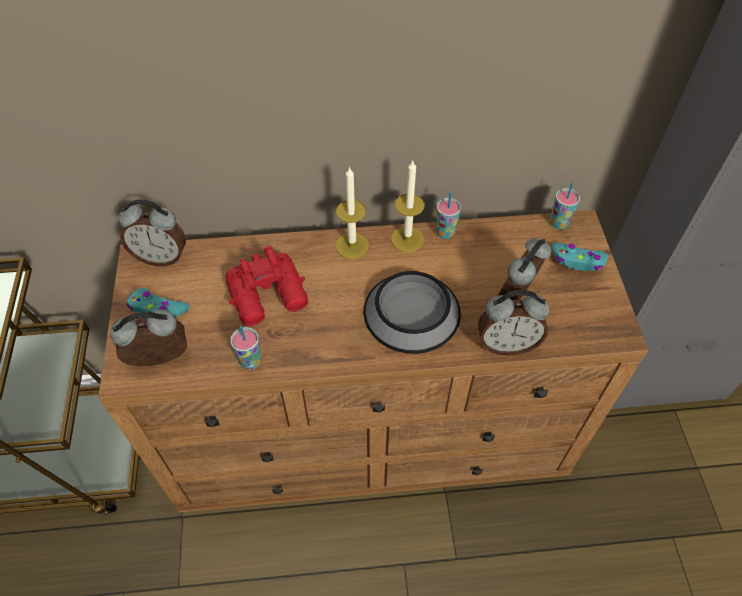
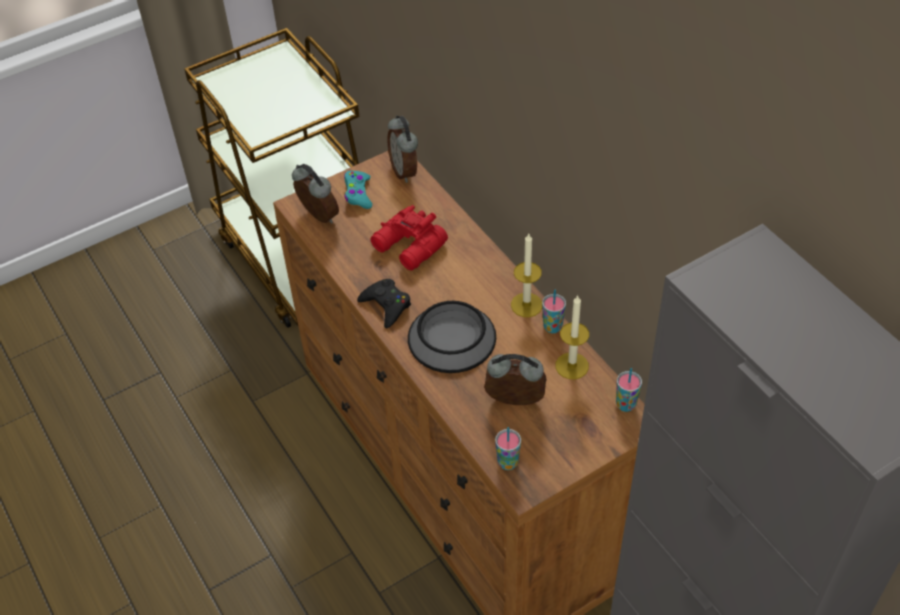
camera: 65 degrees right, 5 degrees down
(251, 362) = (346, 264): cup -> cup (507, 462)
(334, 349) = (386, 305): none -> black game controller
(352, 245) = (494, 273): candle -> candle (572, 366)
(506, 344) = (459, 411): alarm clock -> none
(577, 261) = (587, 433): turquoise game controller -> none

